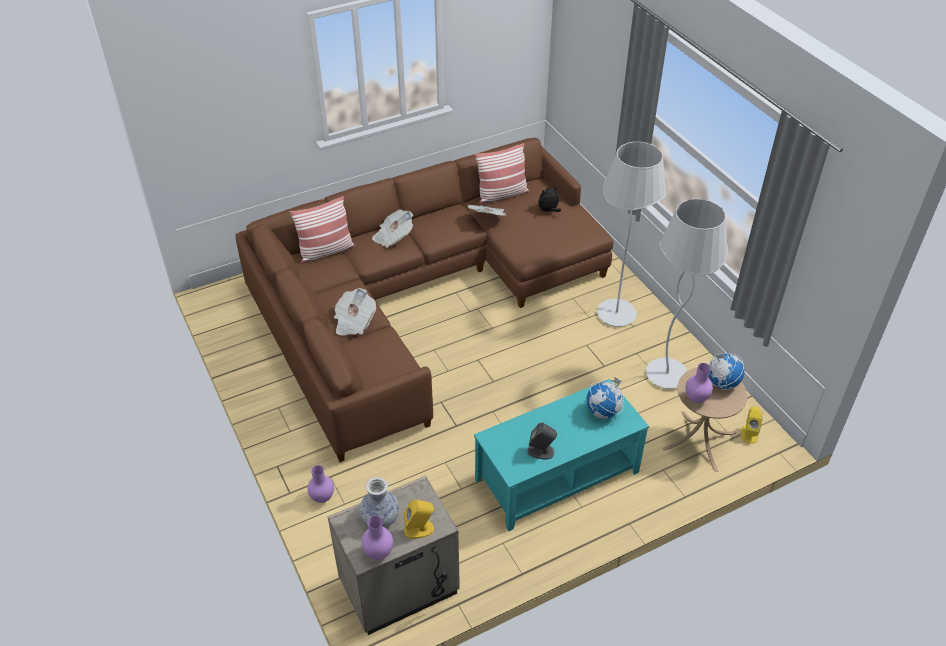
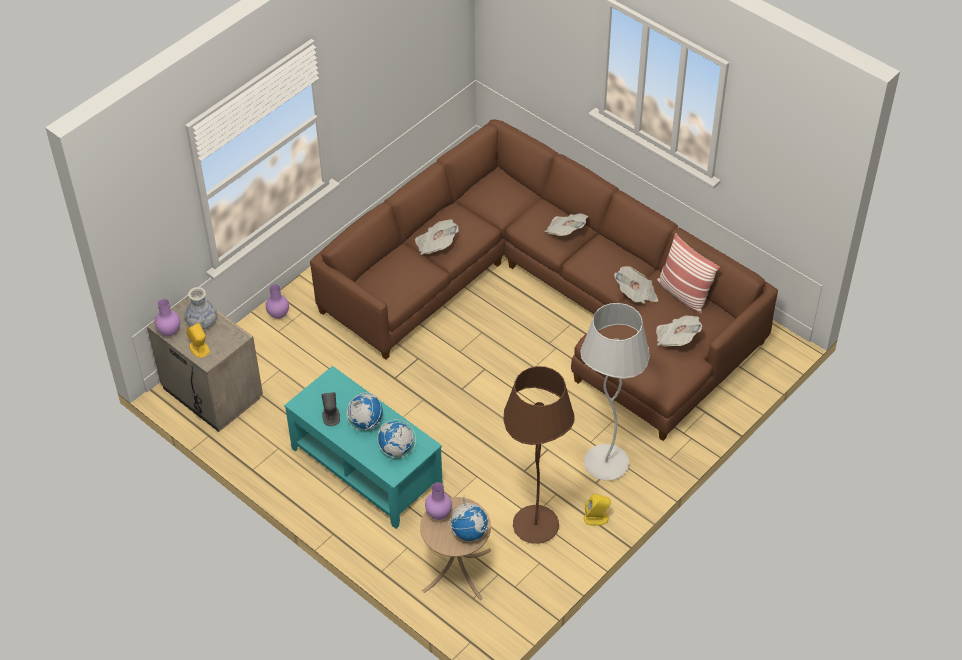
camera: 70 degrees right, 5 degrees up
(326, 251) = (519, 192): pillow -> none
(548, 210) = (676, 338): plush toy -> newspaper
(560, 426) = (365, 422): none -> globe
(667, 375) = (536, 526): white floor lamp -> brown floor lamp
(749, 433) = (485, 612): yellow speaker -> yellow speaker (596, 518)

